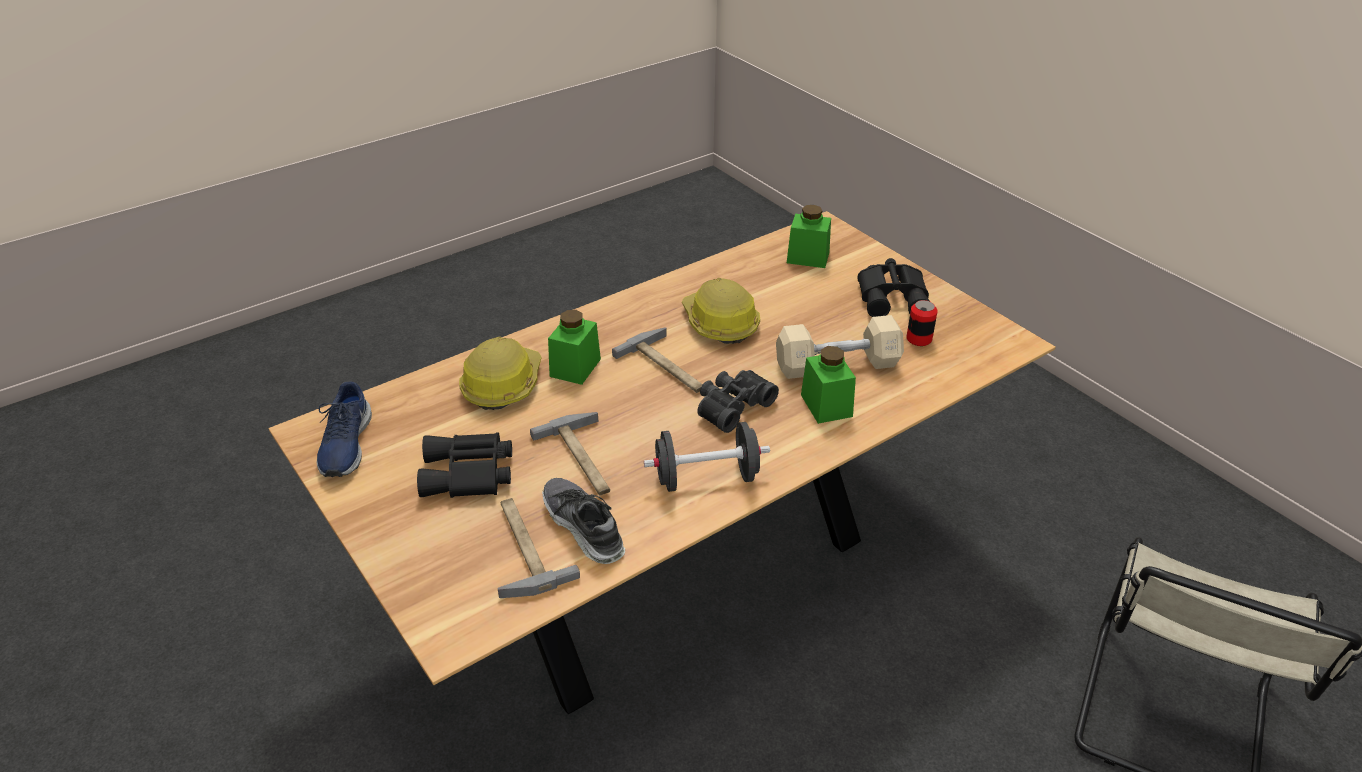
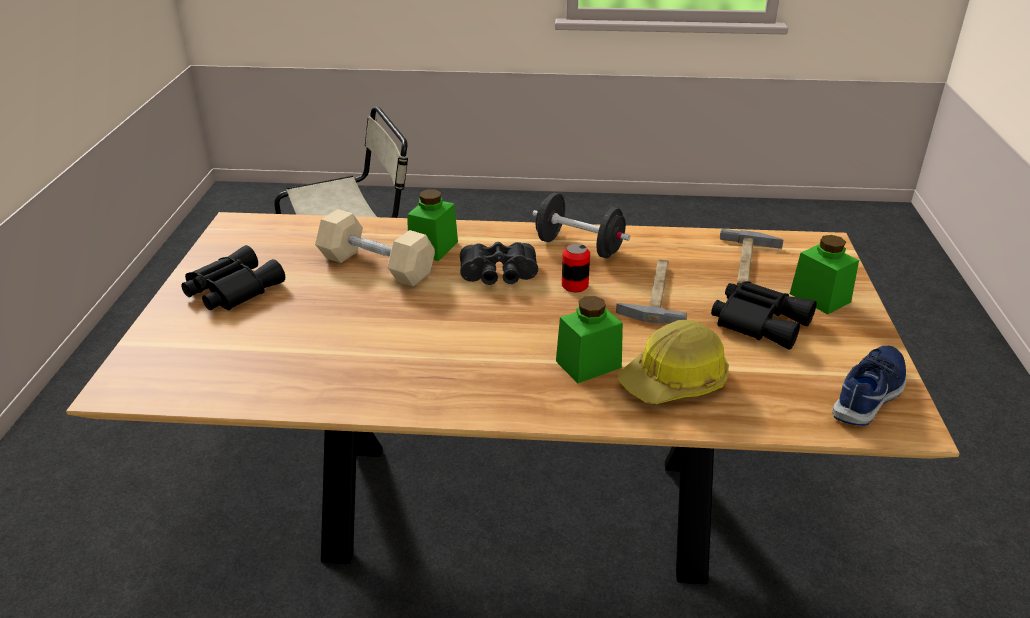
camera: 140 degrees left, 5 degrees down
(583, 527) = (695, 257): shoe -> none
(668, 367) = (505, 325): hammer -> none
(719, 323) = (405, 340): hard hat -> none
(808, 257) = (209, 362): green jar -> green jar (820, 298)
(919, 339) = (286, 254): can -> can (575, 285)

